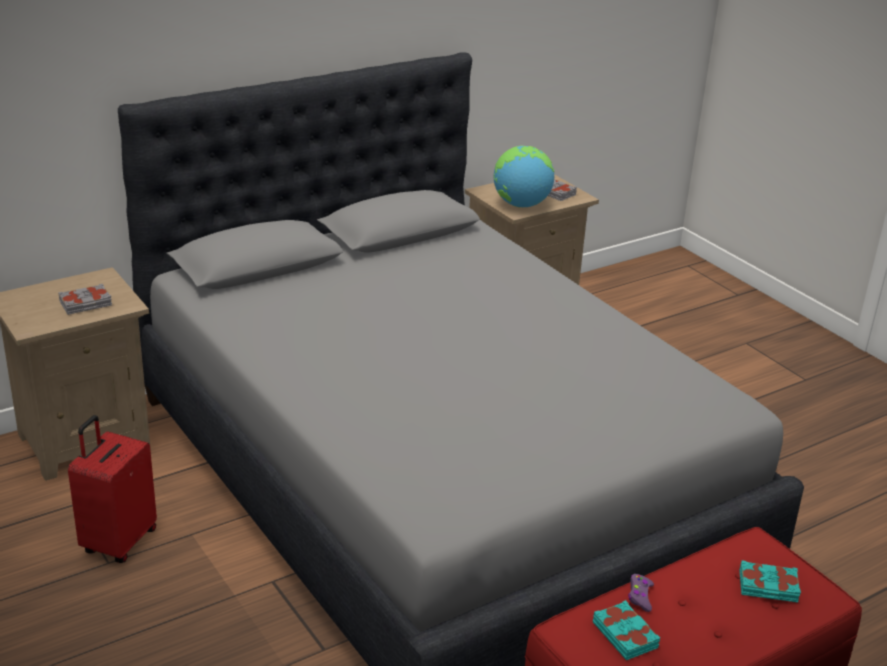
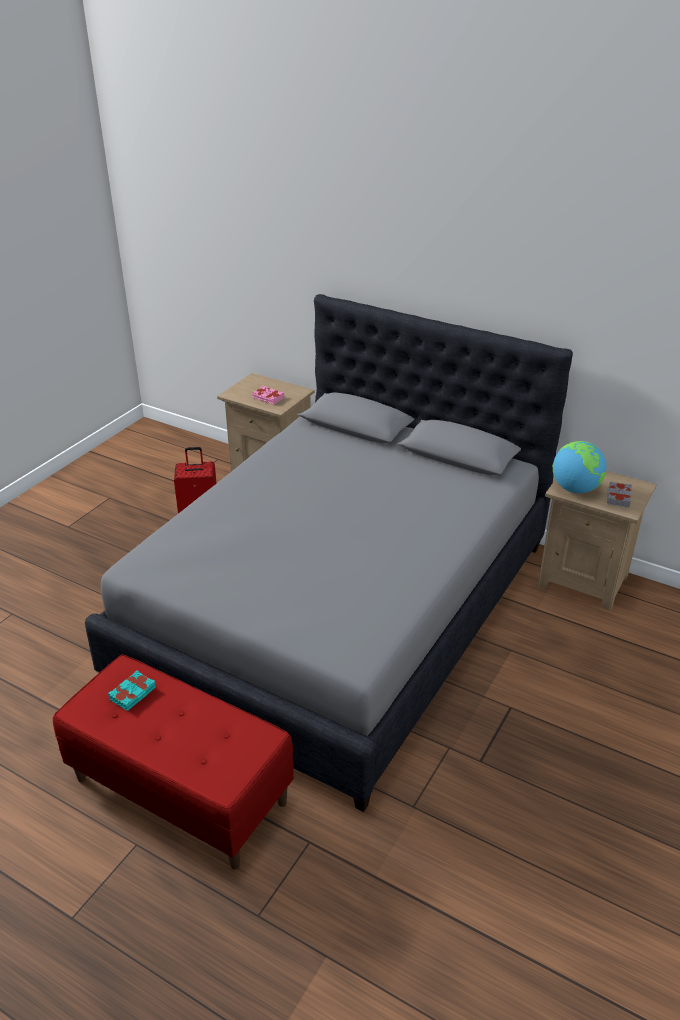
camera: 65 degrees right, 5 degrees up
(86, 304) = (268, 398): grey book -> pink book
(640, 596) = (173, 691): purple game controller -> none
(768, 587) = (218, 752): turquoise book -> none

